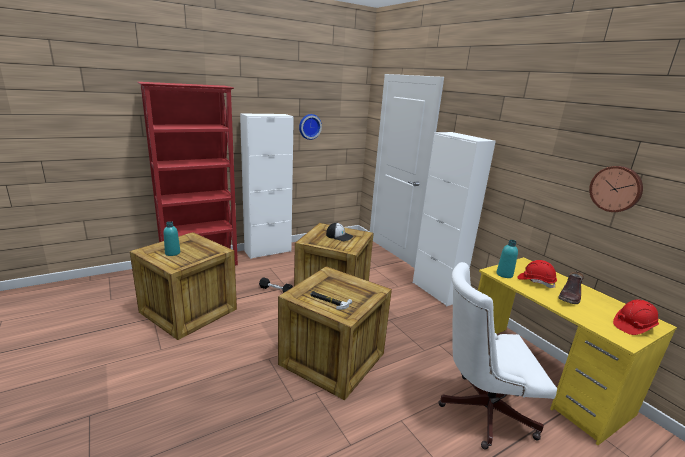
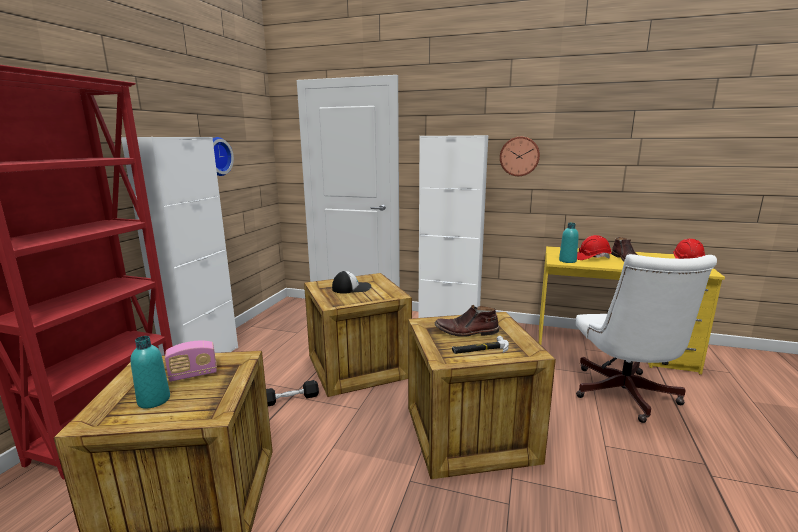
camera: 40 degrees left, 5 degrees down
(198, 249) = (193, 374): none -> radio
(343, 288) = (466, 332): none -> brown boot
(479, 409) = (625, 396): white office chair -> white office chair turned 45 degrees counterclockwise
(616, 188) = (623, 156): wall clock -> wall clock (519, 156)

